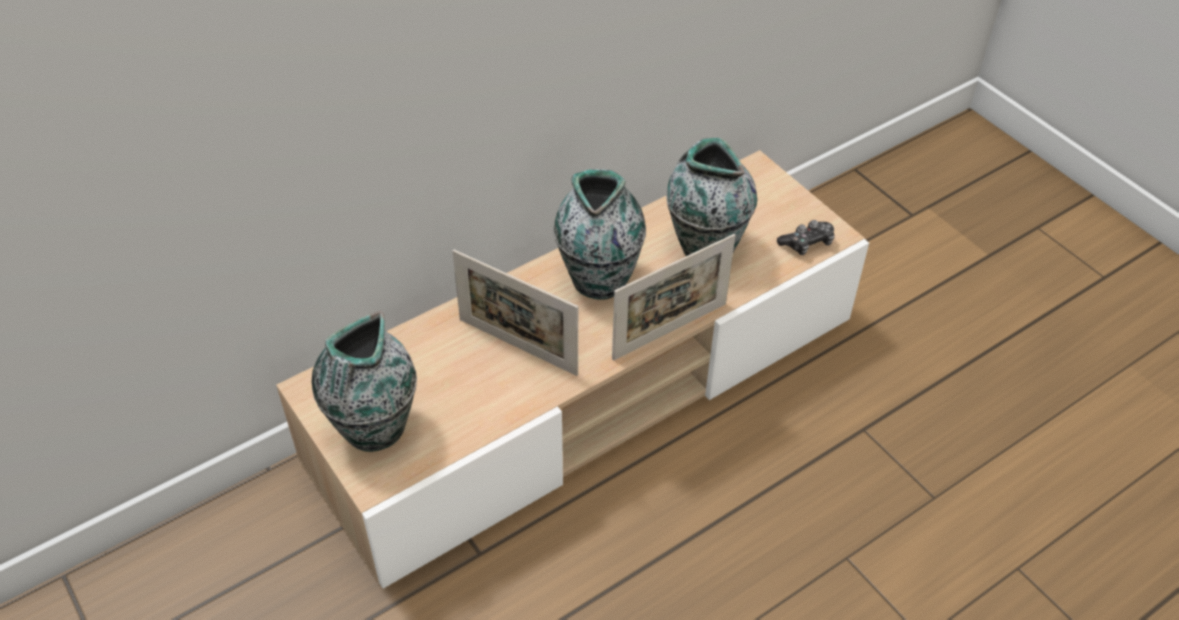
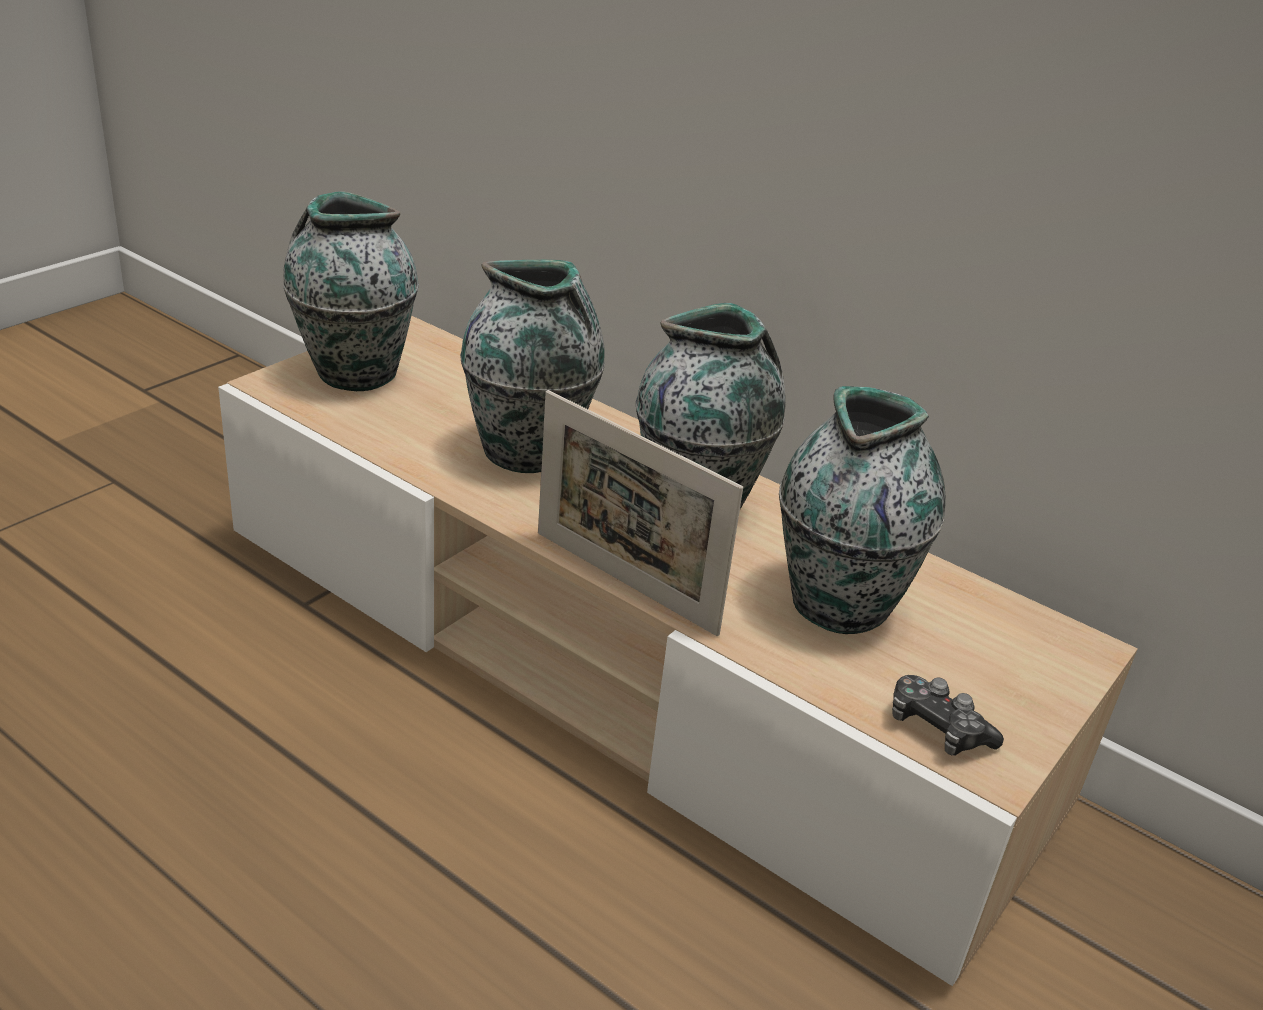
camera: 70 degrees right, 15 degrees down
(517, 346) = (529, 452): picture frame -> vase

